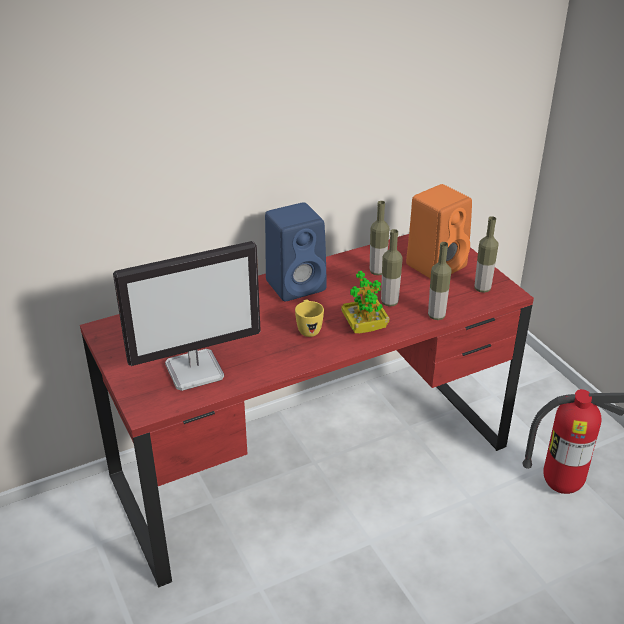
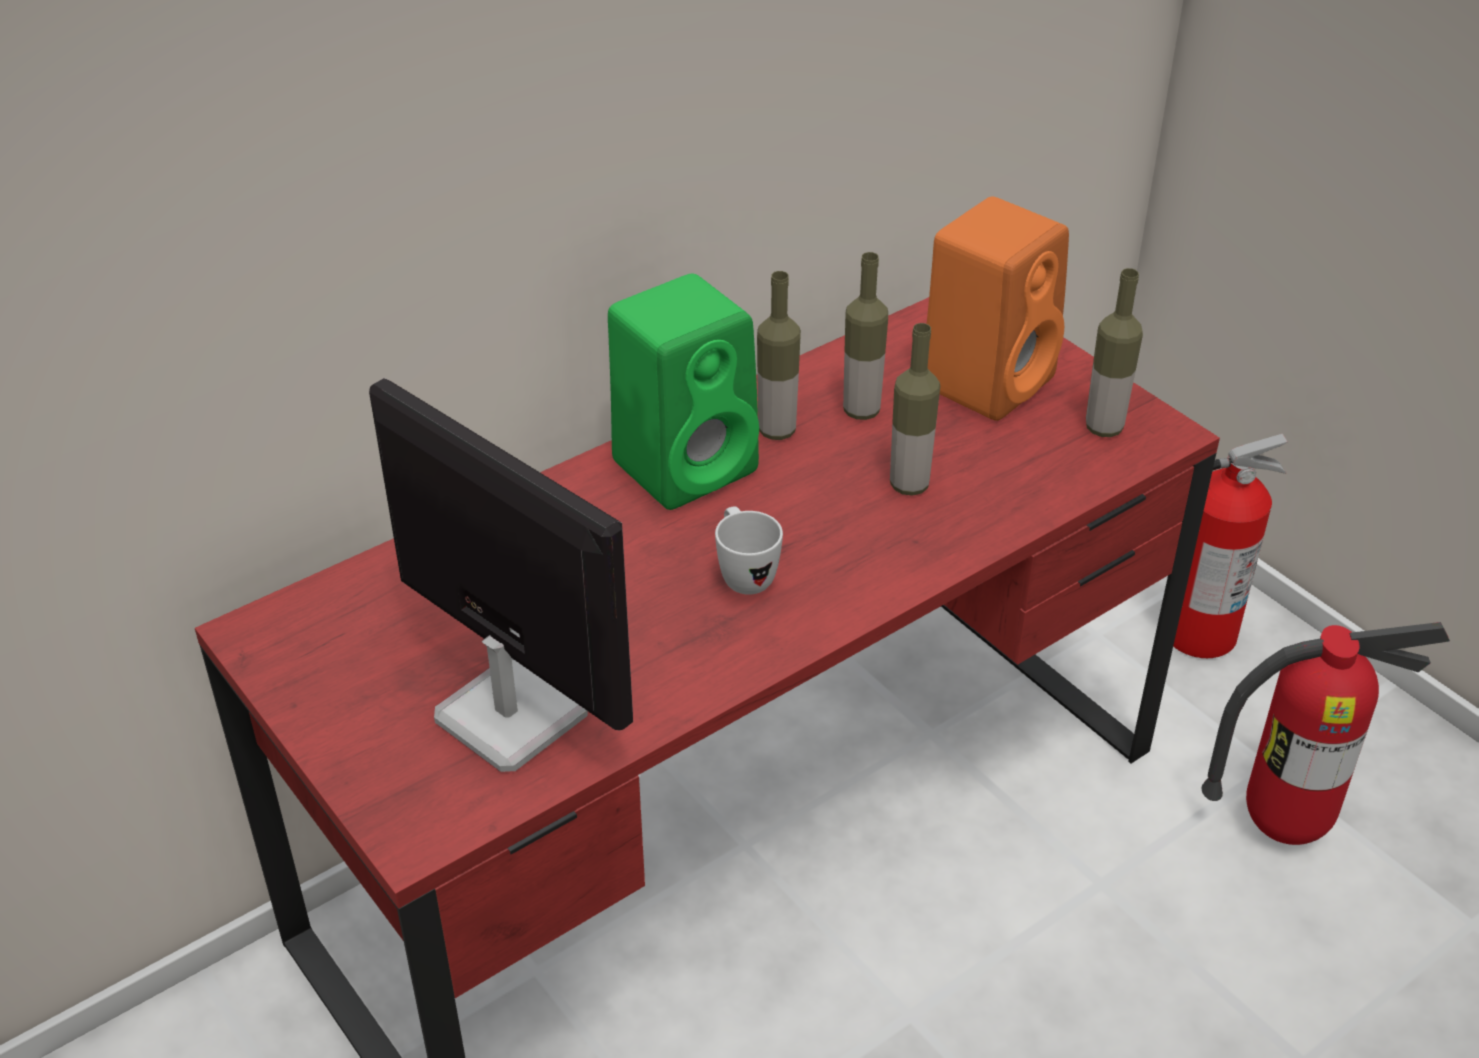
camera: 10 degrees left, 5 degrees up
(195, 370) = (509, 714): monitor -> monitor turned 105 degrees counterclockwise
(297, 285) = (688, 464): blue speaker -> green speaker
(308, 329) = (744, 574): yellow mug -> white mug
(364, 327) = (870, 554): potted plant -> none
(436, 316) = (1022, 507): bottle -> bottle (777, 430)
(541, 400) = (1197, 633): none -> fire extinguisher

